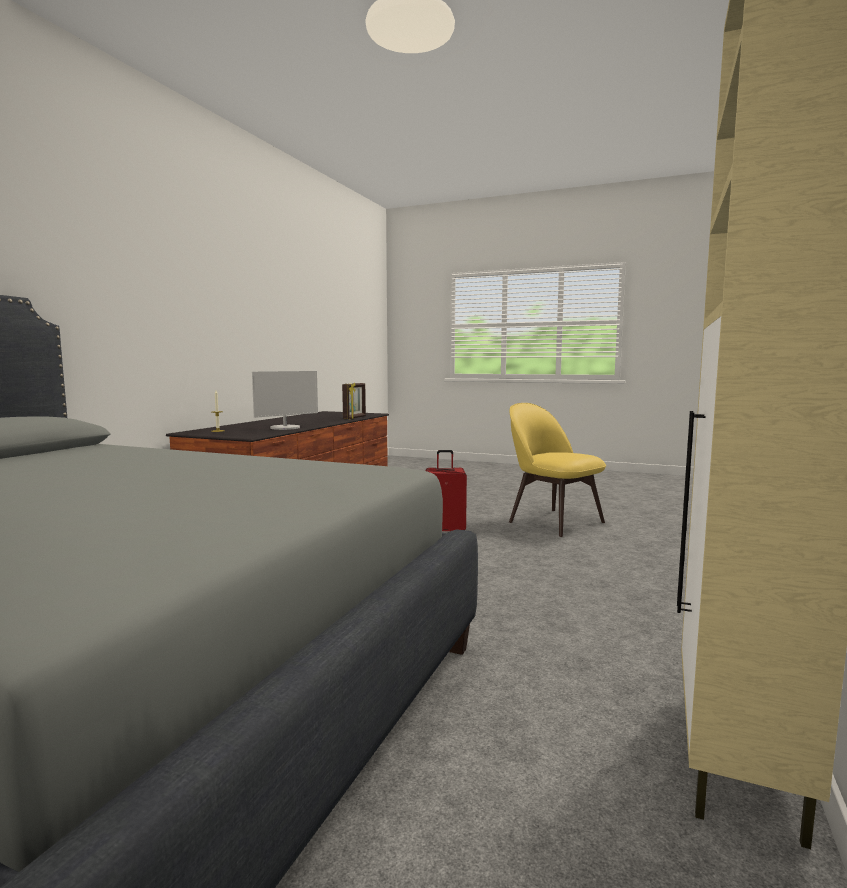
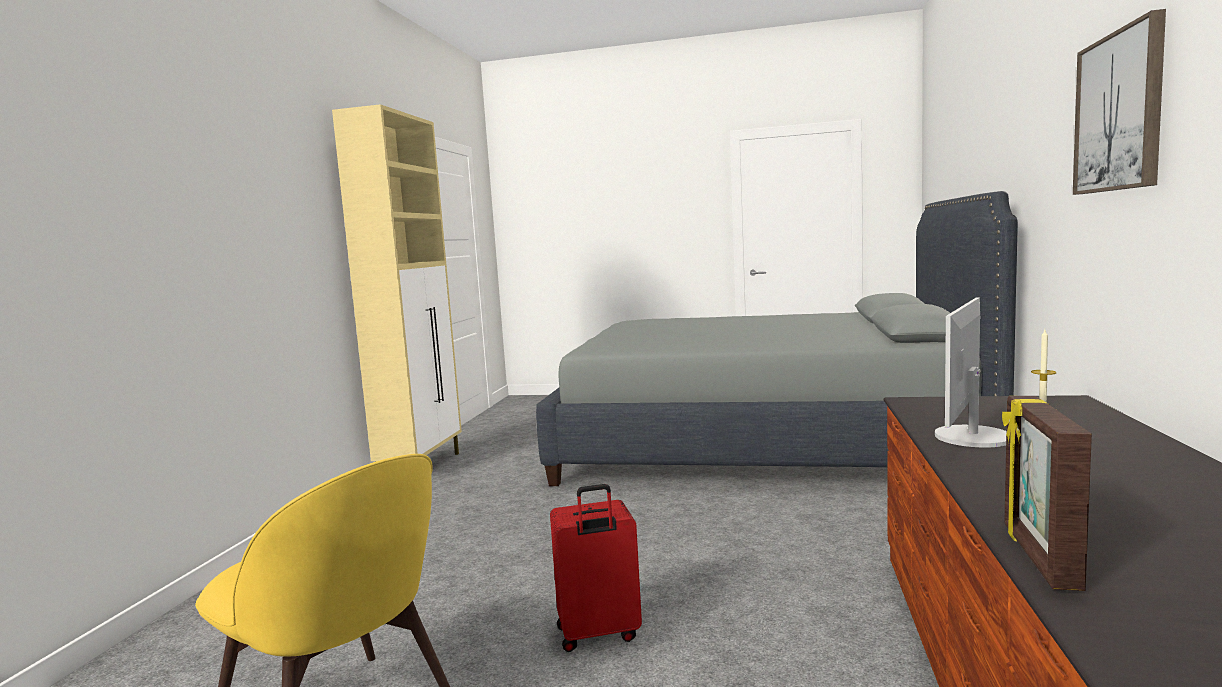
camera: 170 degrees right, 0 degrees up
(159, 281) = (1120, 112): none -> picture

